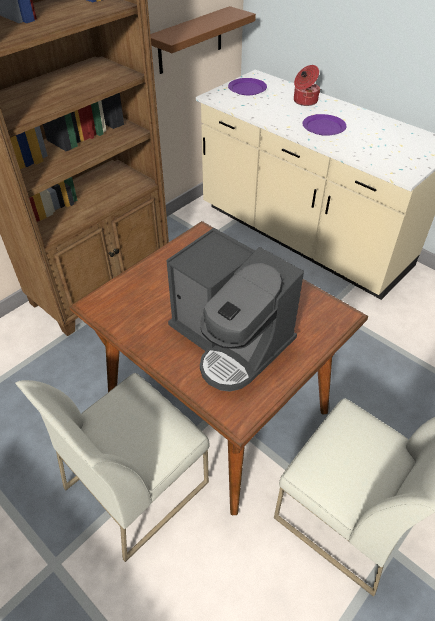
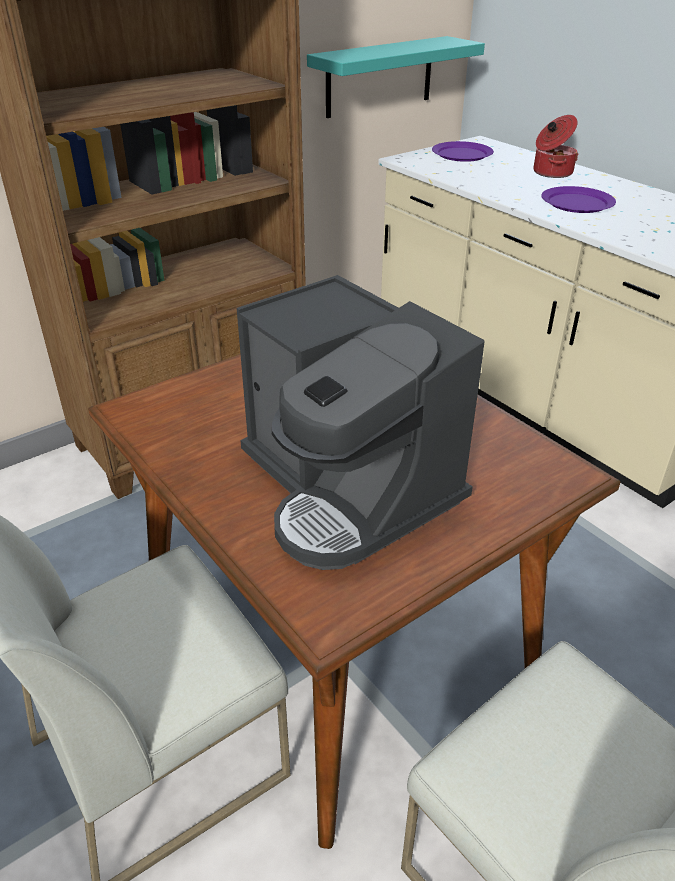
camera: 10 degrees right, 10 degrees down
(190, 40) = (379, 77): brown shelf -> turquoise shelf

